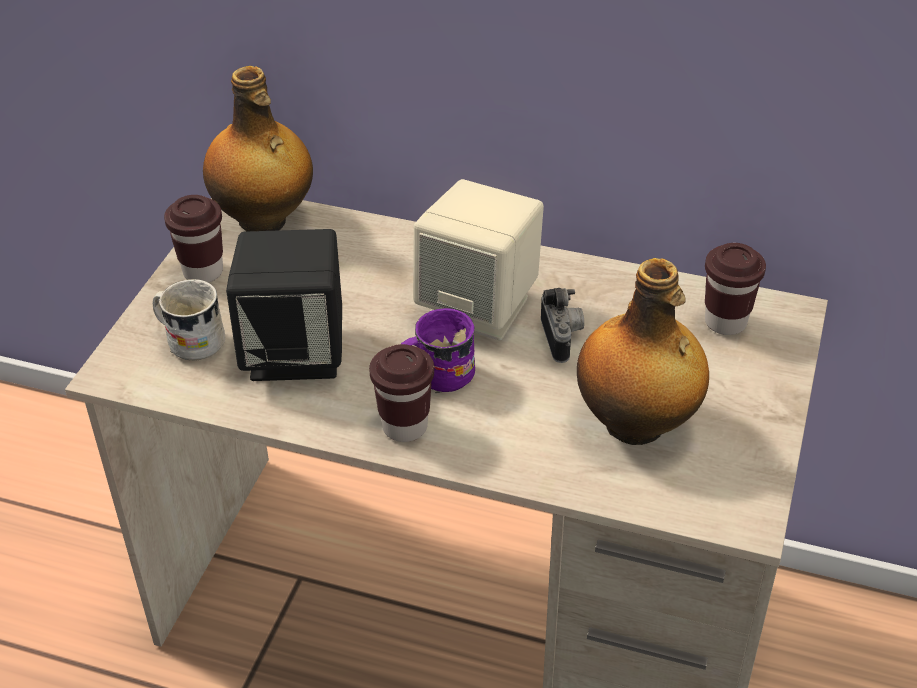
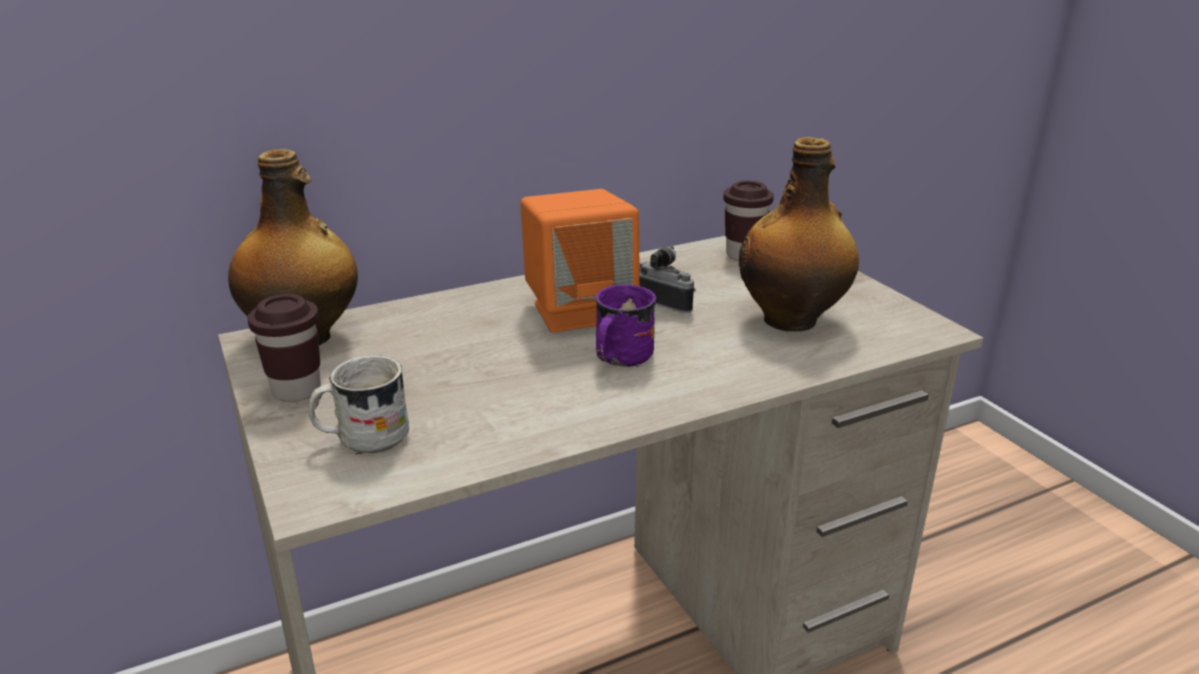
camera: 45 degrees left, 15 degrees down
(296, 353) = (481, 398): black speaker -> none
(405, 426) = (650, 396): brown cup -> none
(480, 307) = (579, 311): beige speaker -> orange speaker

